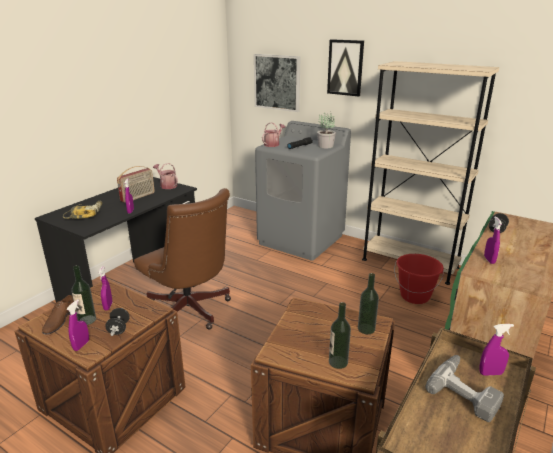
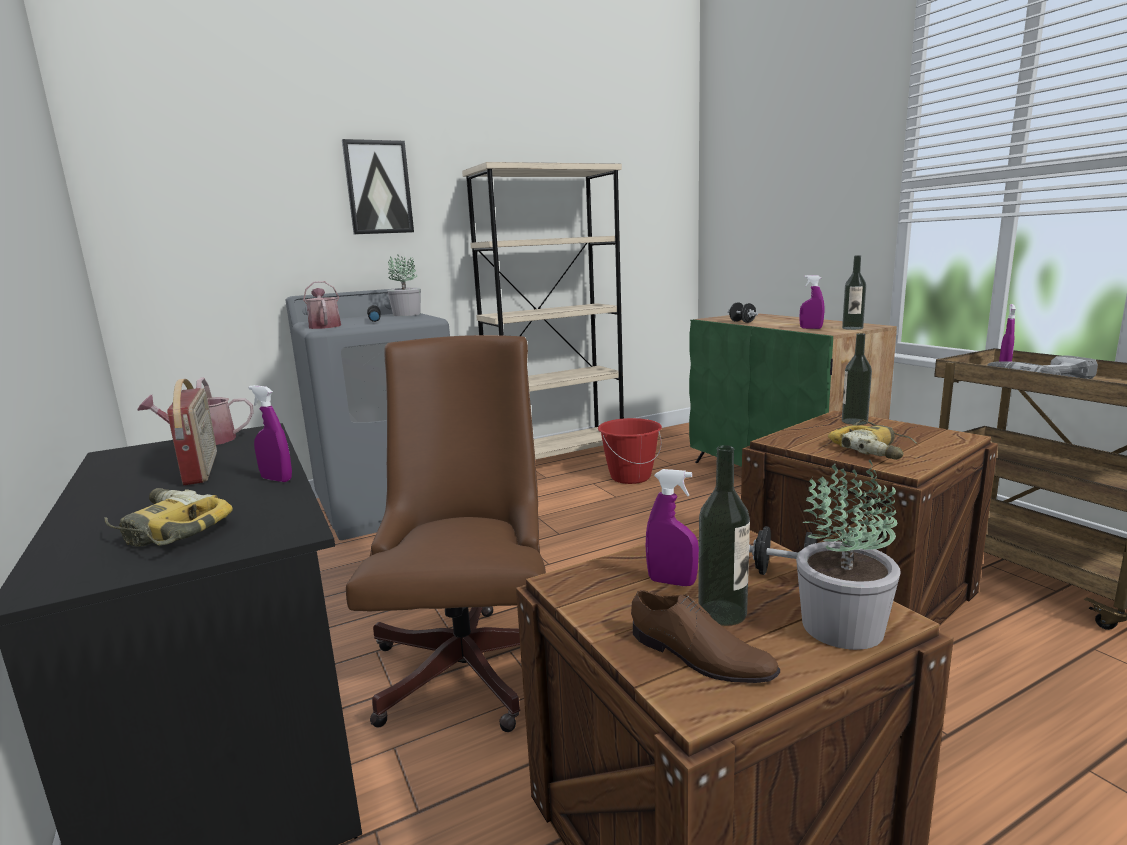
camera: 60 degrees left, 10 degrees down
(81, 345) = (841, 626): purple spray bottle -> potted plant
(191, 312) = (471, 660): brown office chair -> brown office chair turned 75 degrees counterclockwise
(277, 82) = (233, 227): picture -> none
(304, 340) = (874, 449): none -> power drill
(338, 362) = (930, 441): bottle -> bottle (852, 328)

